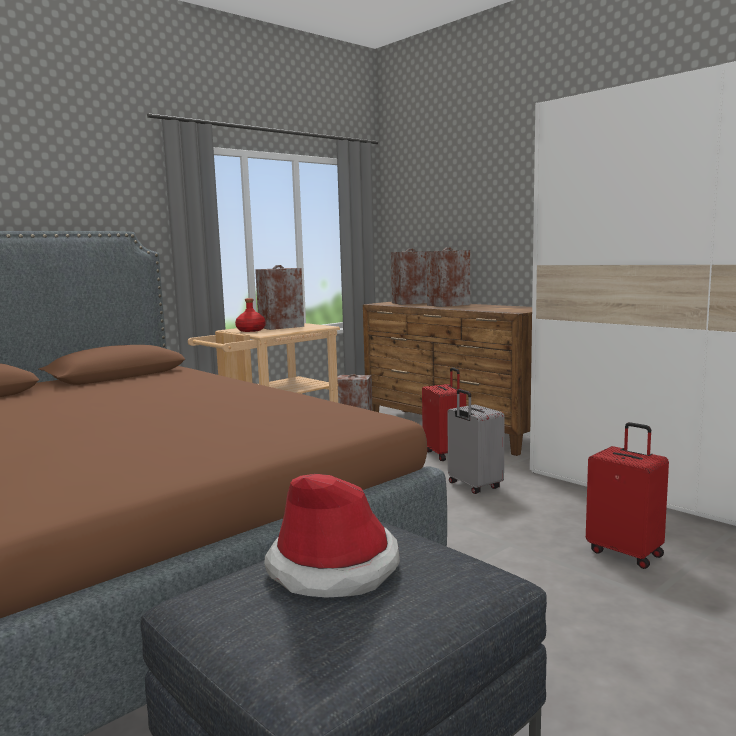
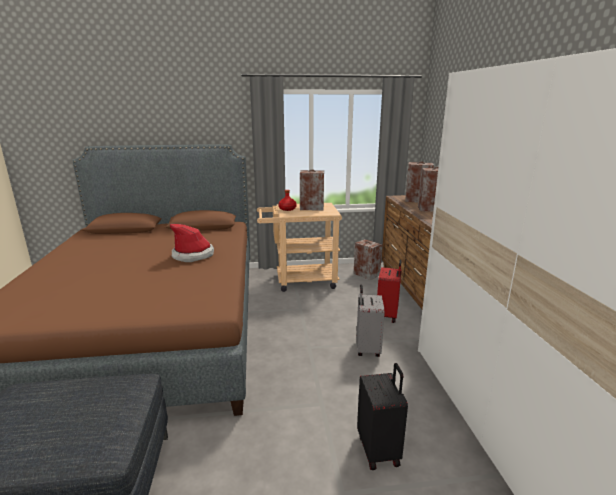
camera: 35 degrees right, 10 degrees up
(333, 568) = (71, 401): hat -> hat (193, 255)
(626, 553) = (379, 450): red suitcase -> black suitcase

